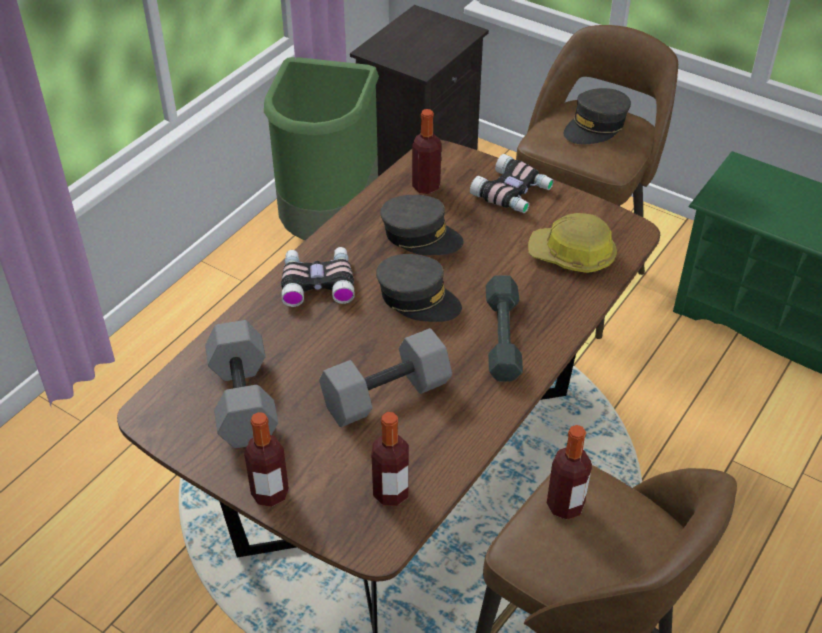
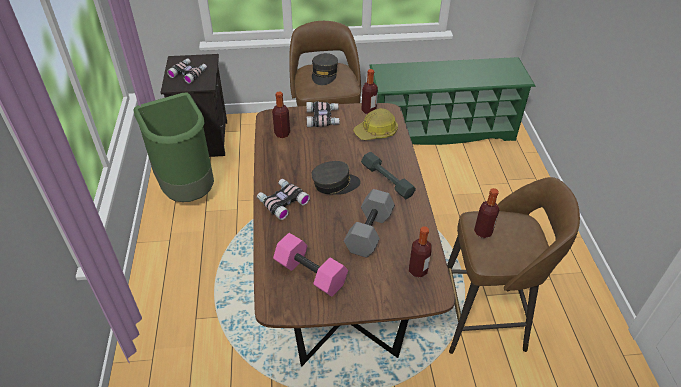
camera: 40 degrees left, 0 degrees up
(245, 401) = (312, 273): grey dumbbell -> pink dumbbell
(270, 493) = (370, 305): bottle -> bottle (368, 110)
(415, 42) = (189, 73): none -> binoculars
(420, 236) = (305, 156): grey cap -> none

